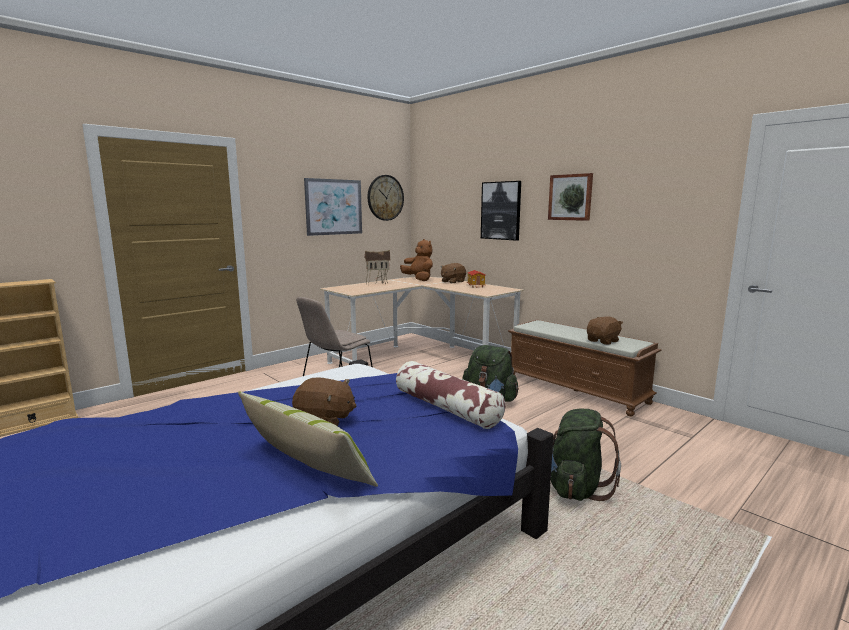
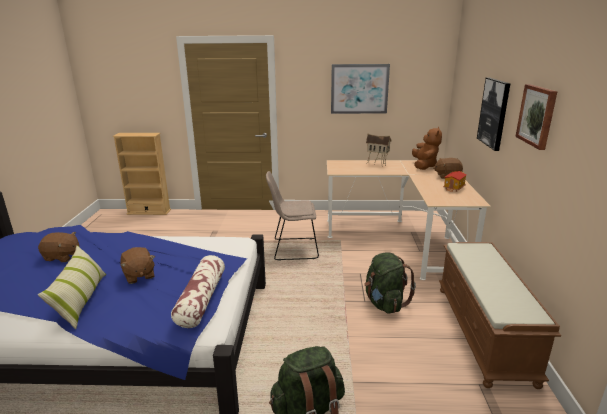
camera: 45 degrees right, 10 degrees up
(385, 198) = (419, 79): wall clock -> none
(603, 341) = (494, 296): brown plush toy -> brown plush toy (62, 257)

